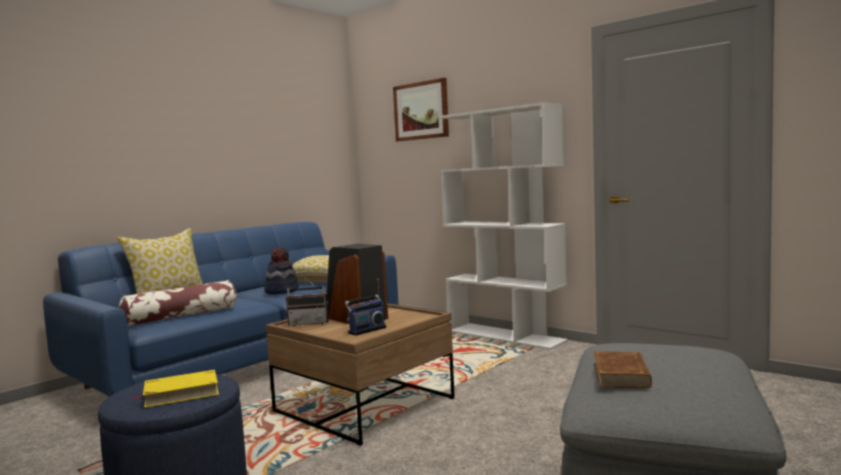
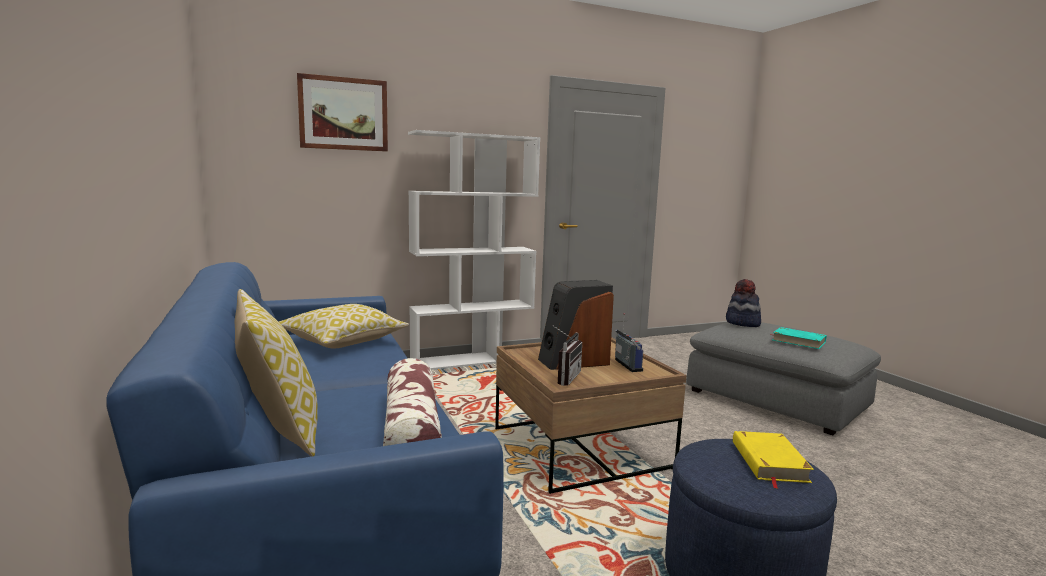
camera: 65 degrees left, 5 degrees up
(281, 291) = (363, 364): hat -> hat (742, 323)
(621, 375) = (798, 341): brown book -> turquoise book

